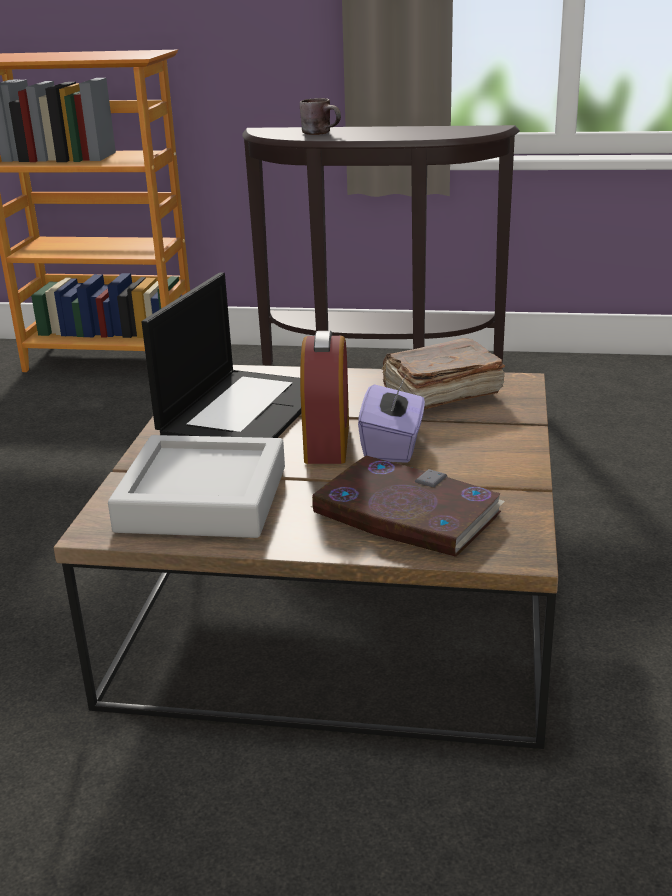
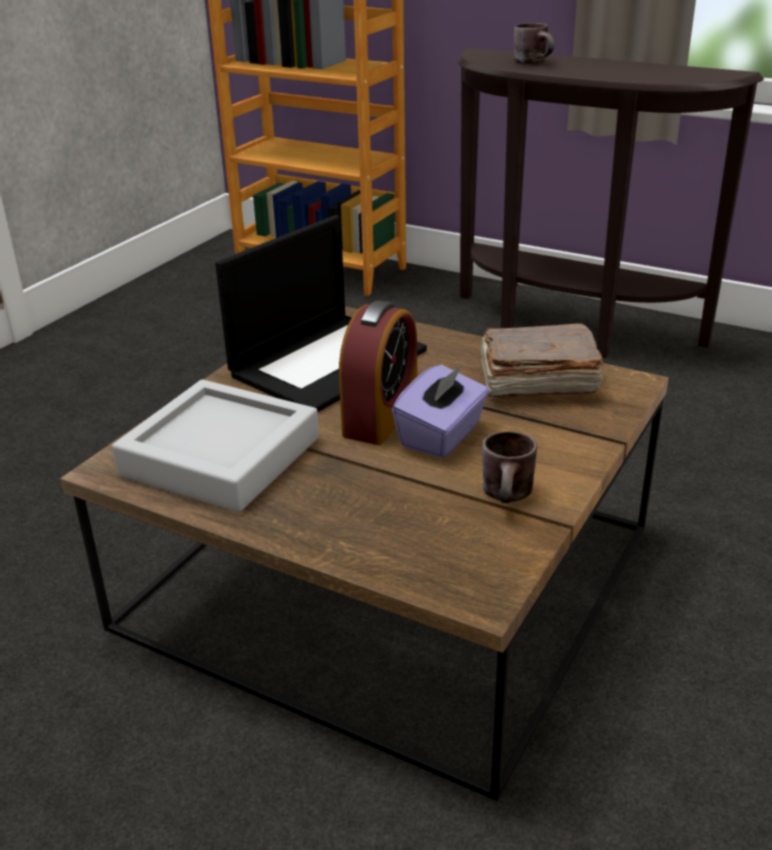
camera: 20 degrees right, 5 degrees up
(405, 513) = (398, 518): book -> none
(487, 479) = (511, 496): none -> brown mug

